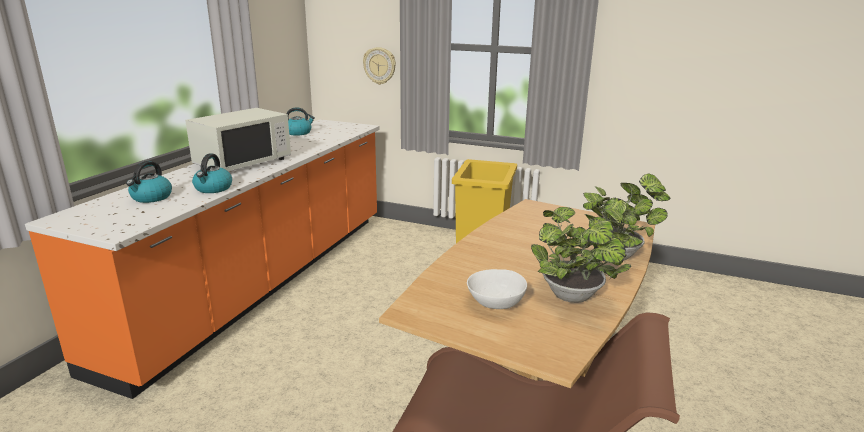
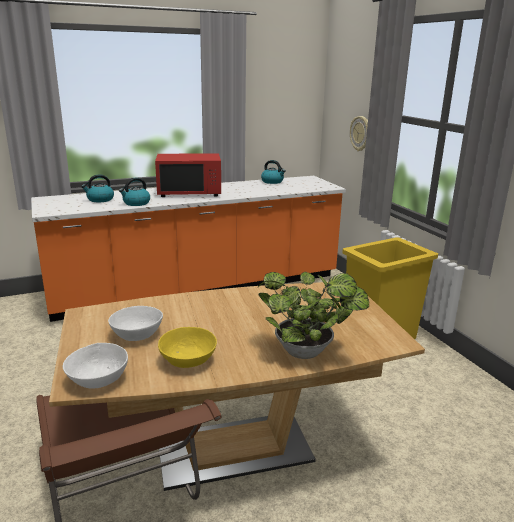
camera: 45 degrees right, 0 degrees up
(243, 162) = (189, 192): white microwave -> red microwave
(559, 346) = (98, 380): none -> white bowl
(574, 298) = (188, 360): potted plant -> yellow bowl

